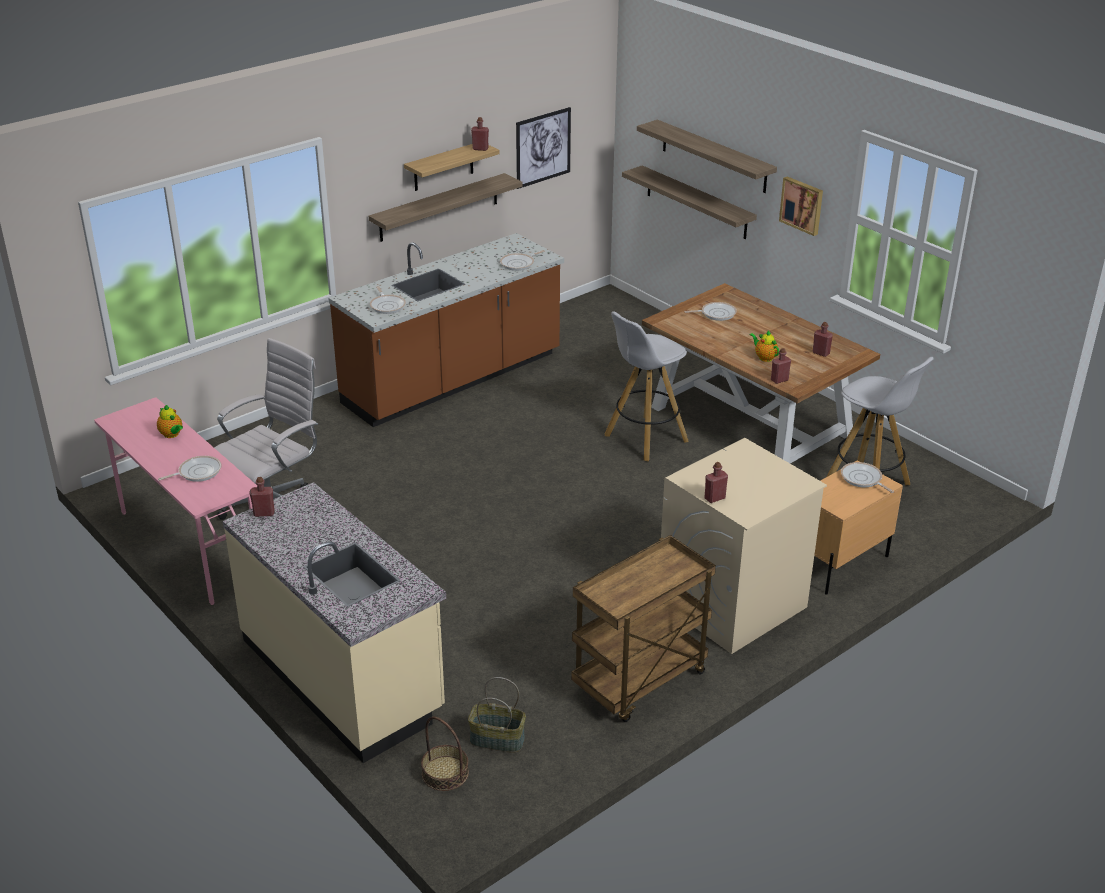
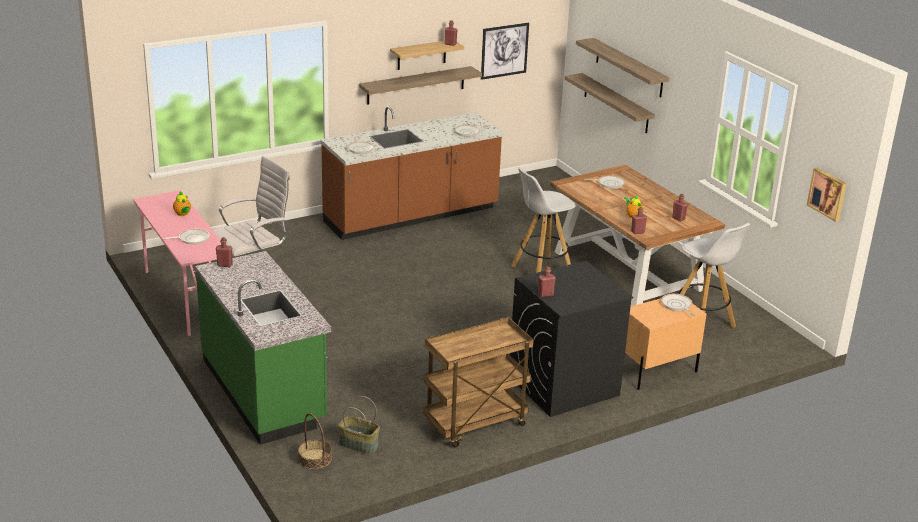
camera: 10 degrees right, 5 degrees down
(343, 676) = (264, 391): beige counter -> green counter
(731, 604) = (563, 386): beige washing machine -> black washing machine
(802, 205) = (684, 108): picture -> picture (828, 194)

